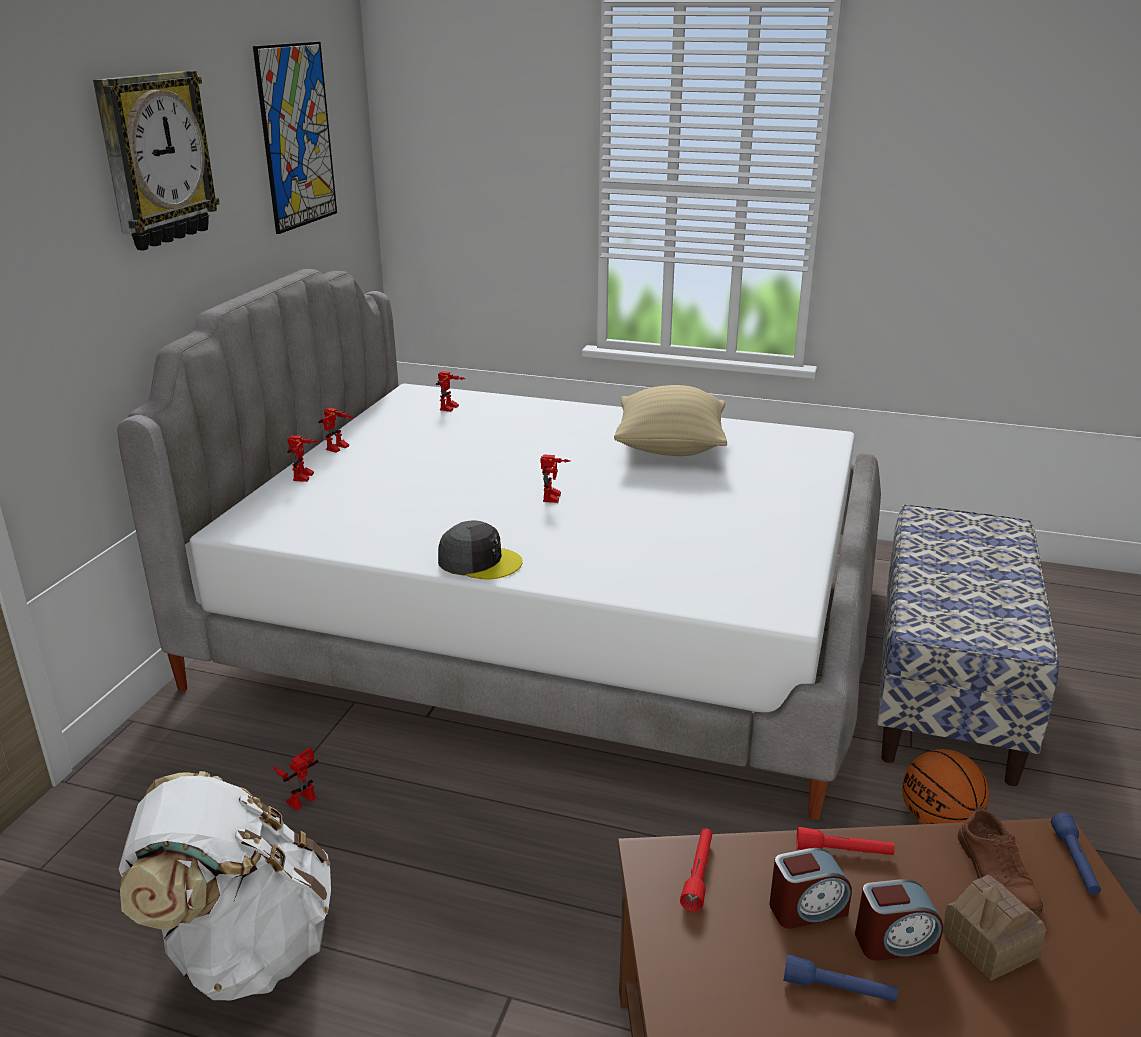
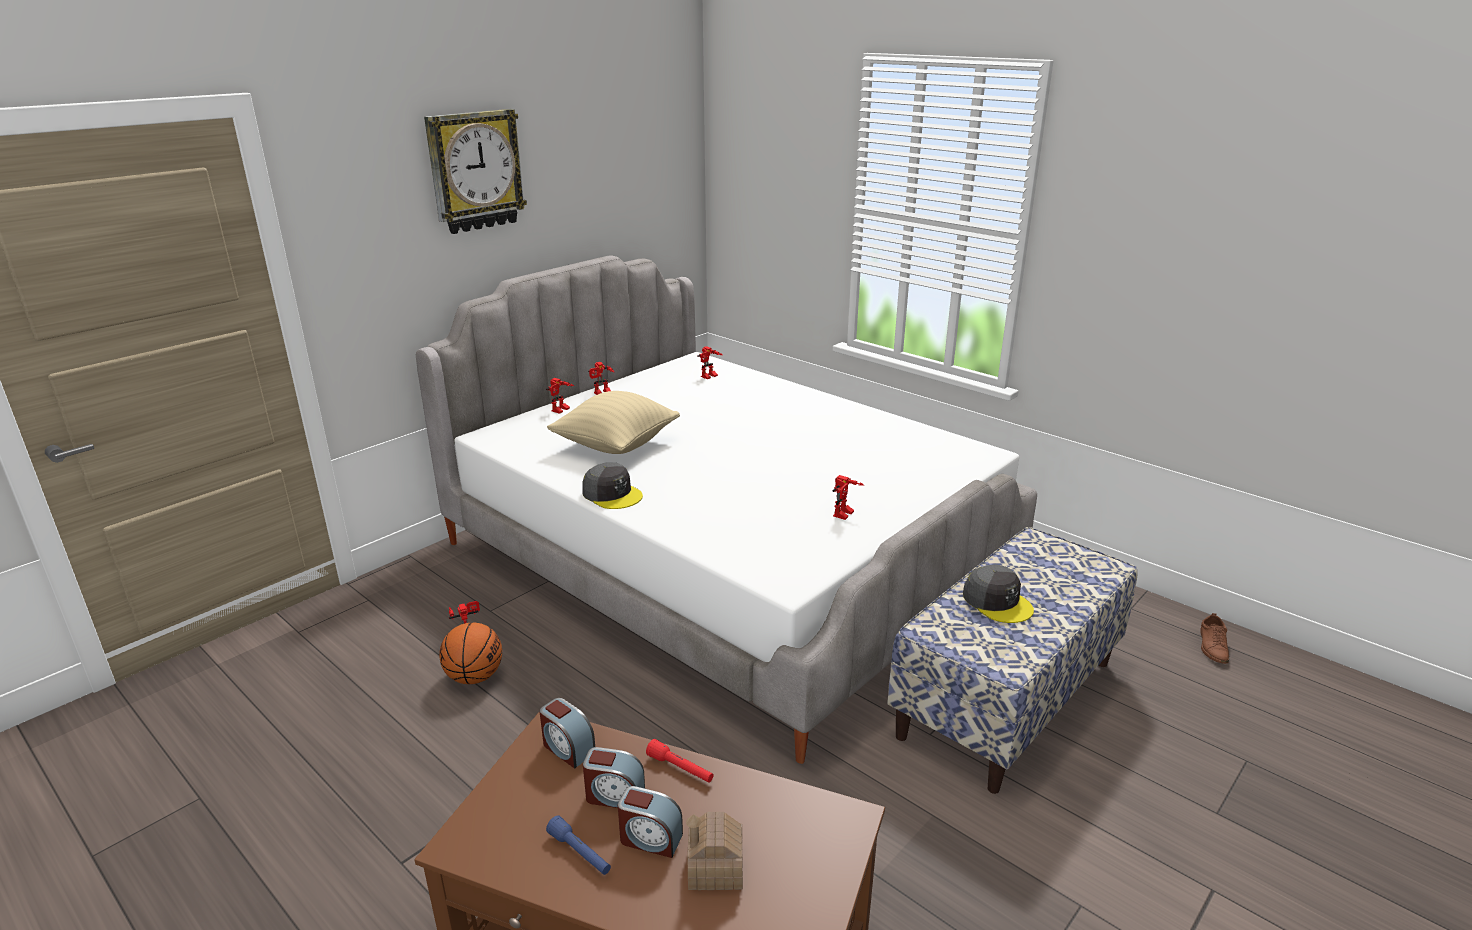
camera: 25 degrees right, 0 degrees up
(243, 948) = (365, 716): white backpack -> none
(297, 136) = (619, 155): picture -> none
(555, 498) = (712, 460): toy robot -> toy robot (845, 515)
(670, 449) = (842, 439): beige pillow -> beige pillow (616, 445)
(698, 874) = (567, 748): red flashlight -> alarm clock
(938, 822) = (898, 798): basketball -> basketball (474, 677)
(952, 583) = (997, 601): none -> grey cap
(996, 874) = (775, 823): brown shoe -> brown shoe (1212, 646)
(1075, 862) = (847, 838): blue flashlight -> none

